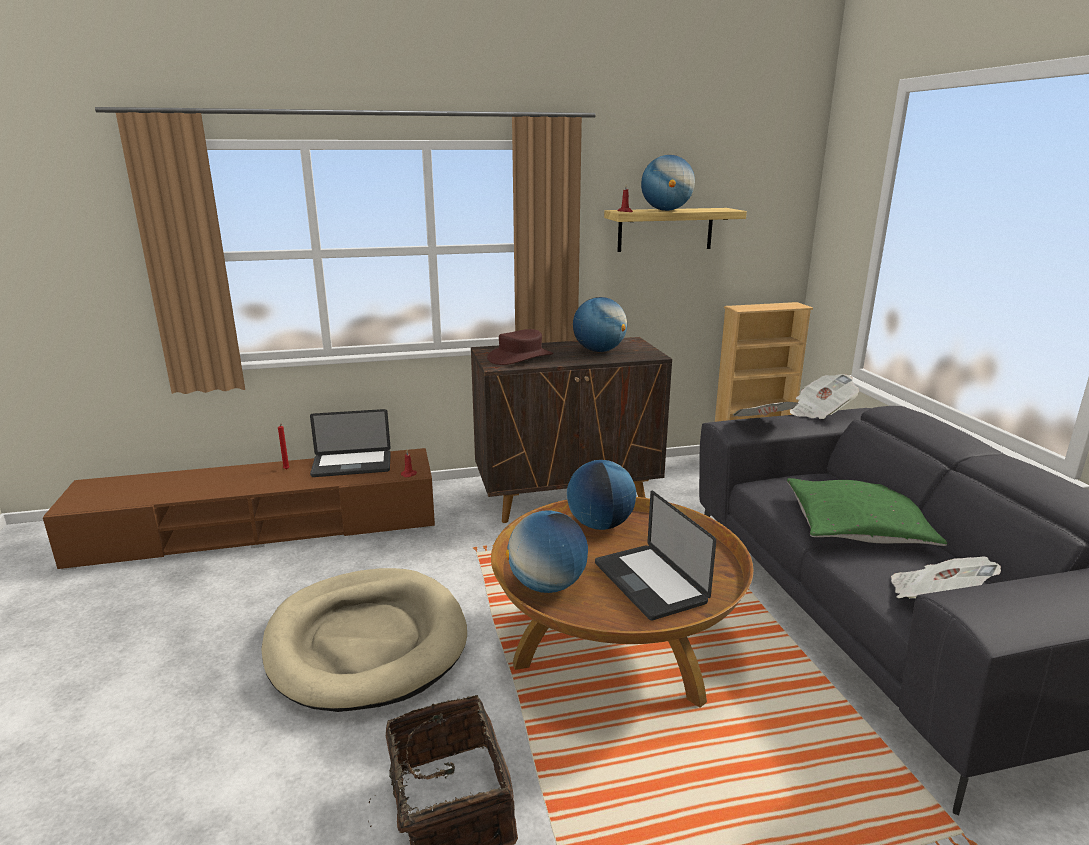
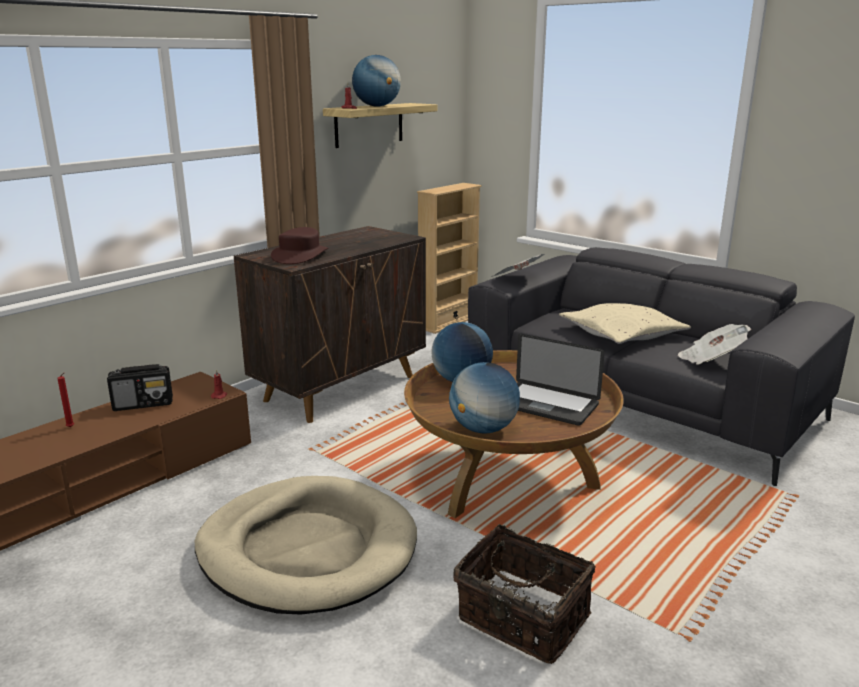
camera: 35 degrees left, 0 degrees up
(352, 465) = (143, 404): laptop -> radio
(599, 351) = (357, 240): globe -> none
(820, 412) = (539, 263): newspaper -> none
(856, 525) = (621, 334): green pillow -> beige pillow

